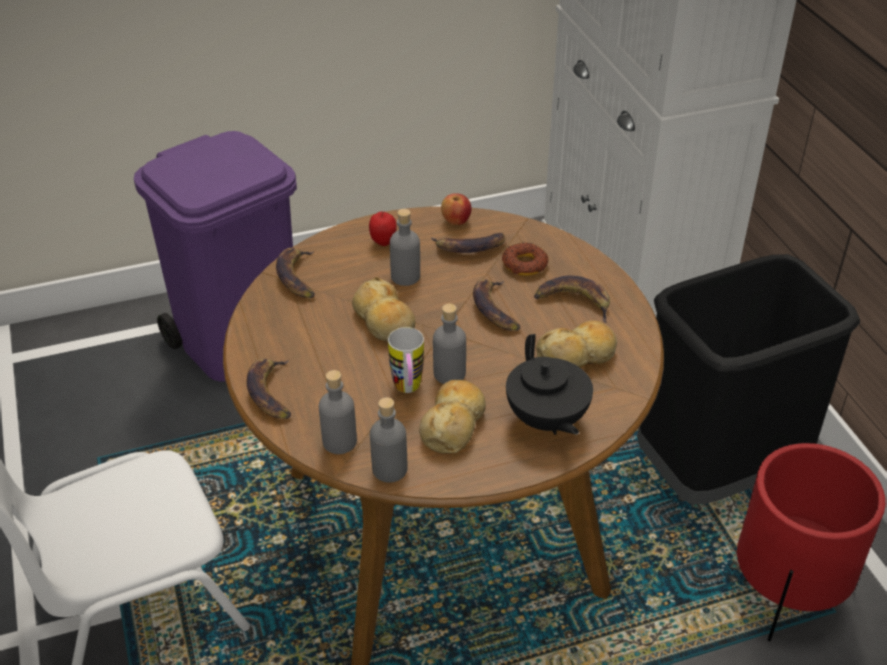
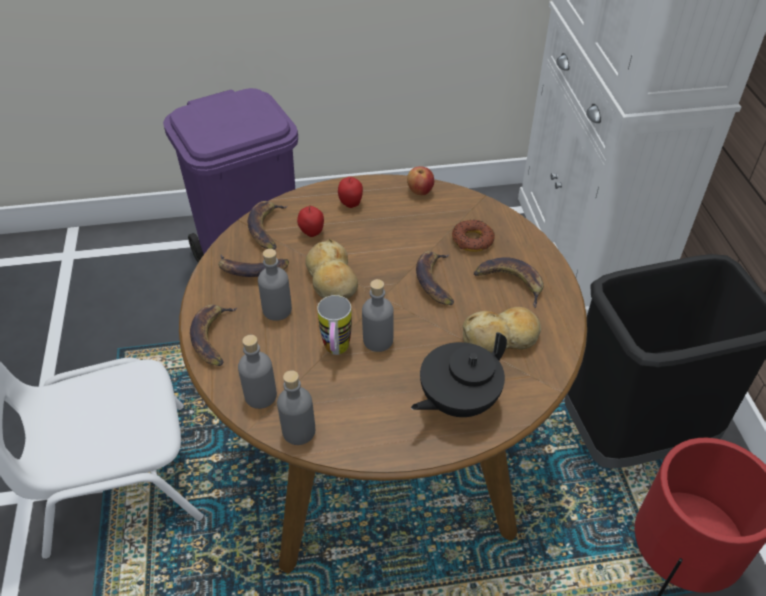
camera: 10 degrees right, 5 degrees up
(348, 277) = (311, 233): none -> apple
(405, 276) = (362, 239): grey bottle -> grey bottle (277, 310)
(453, 424) = (369, 392): bread -> none
(469, 248) = (425, 218): banana -> banana (251, 270)
(546, 420) = (457, 401): black teapot -> black teapot turned 60 degrees clockwise

